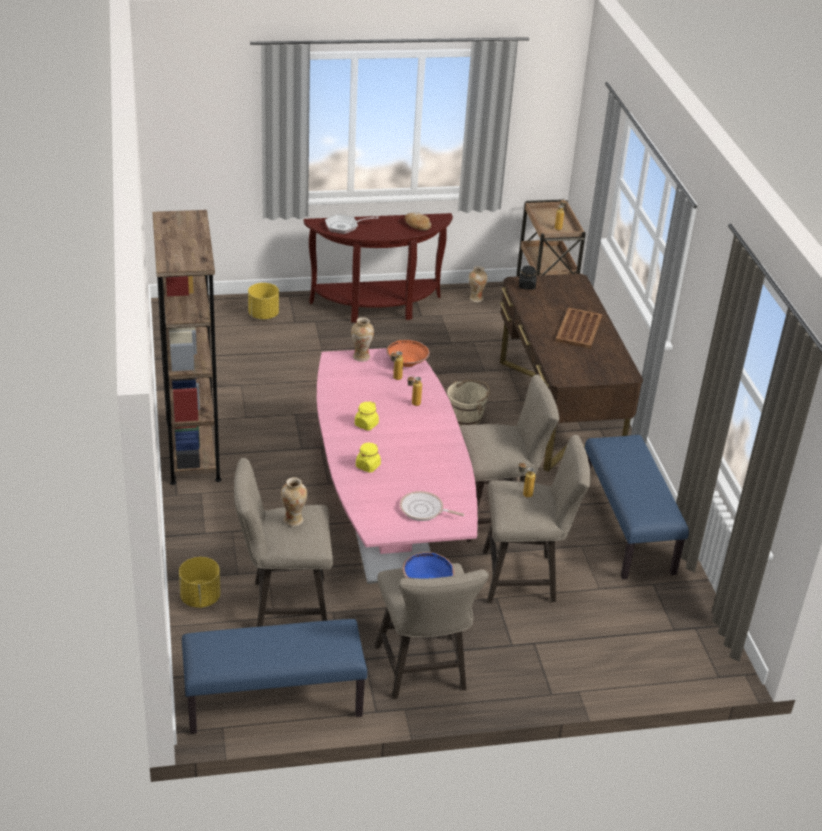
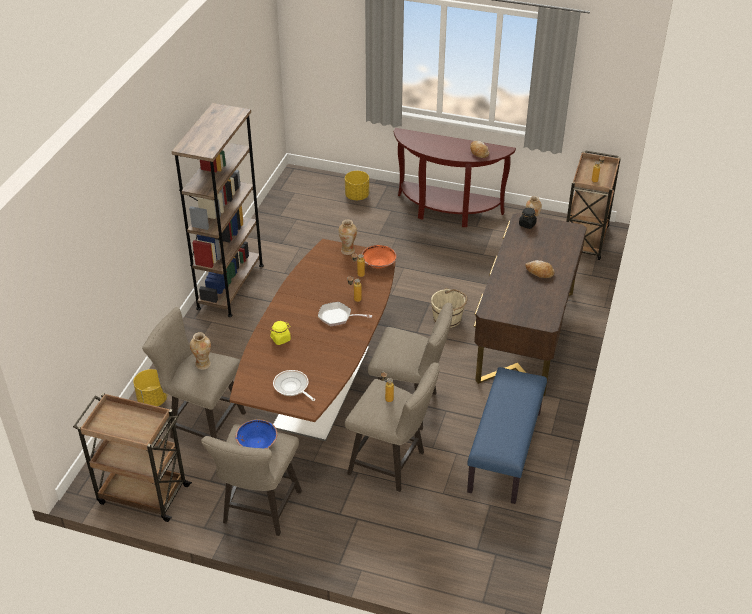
camera: 30 degrees right, 5 degrees up
(273, 702) = (142, 494): blue bench -> brown cart
(344, 226) = (420, 141): frying pan -> frying pan (337, 317)
(366, 424) = (306, 306): yellow jar -> none
(387, 524) = (322, 387): pink dining table -> brown dining table
(578, 329) = (539, 272): brown tray -> bread

